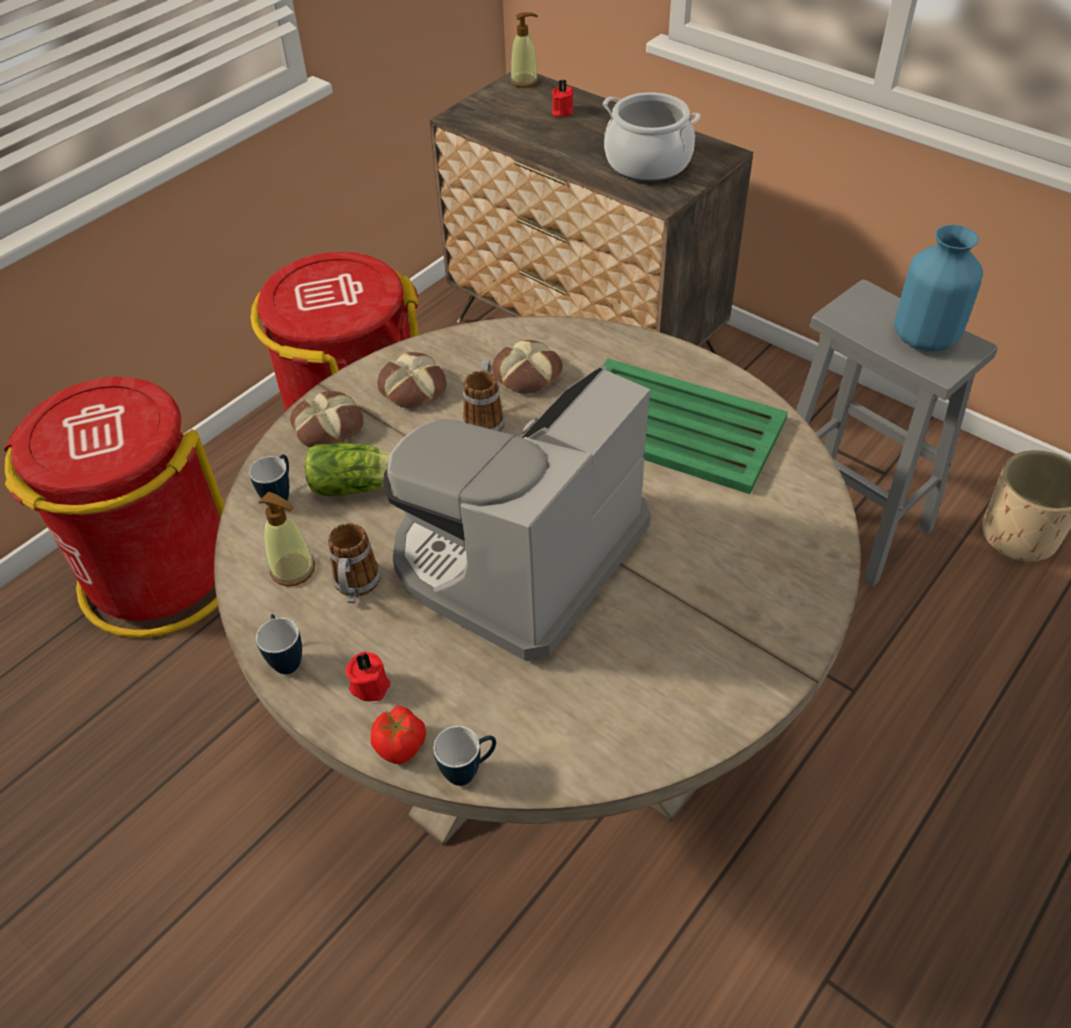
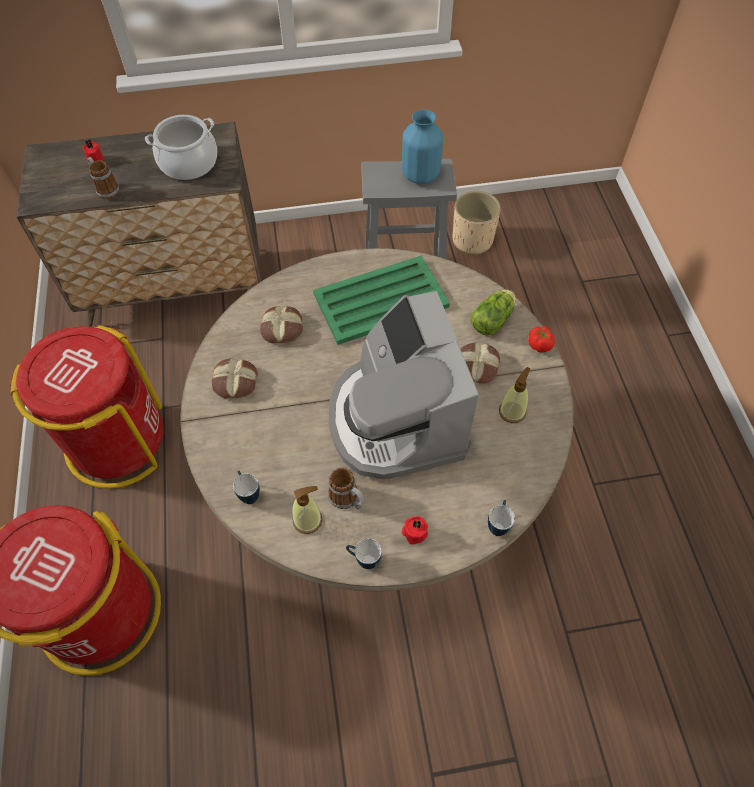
camera: 50 degrees left, 10 degrees up
(328, 426) = (220, 438): bread -> bread (476, 366)
(357, 486) = (279, 454): lettuce -> lettuce (493, 319)
(401, 746) = (461, 543): tomato -> tomato (539, 345)
(485, 418) = (293, 367): mug -> mug (106, 189)
(524, 81) = (44, 153): soap dispenser -> soap dispenser (512, 411)

